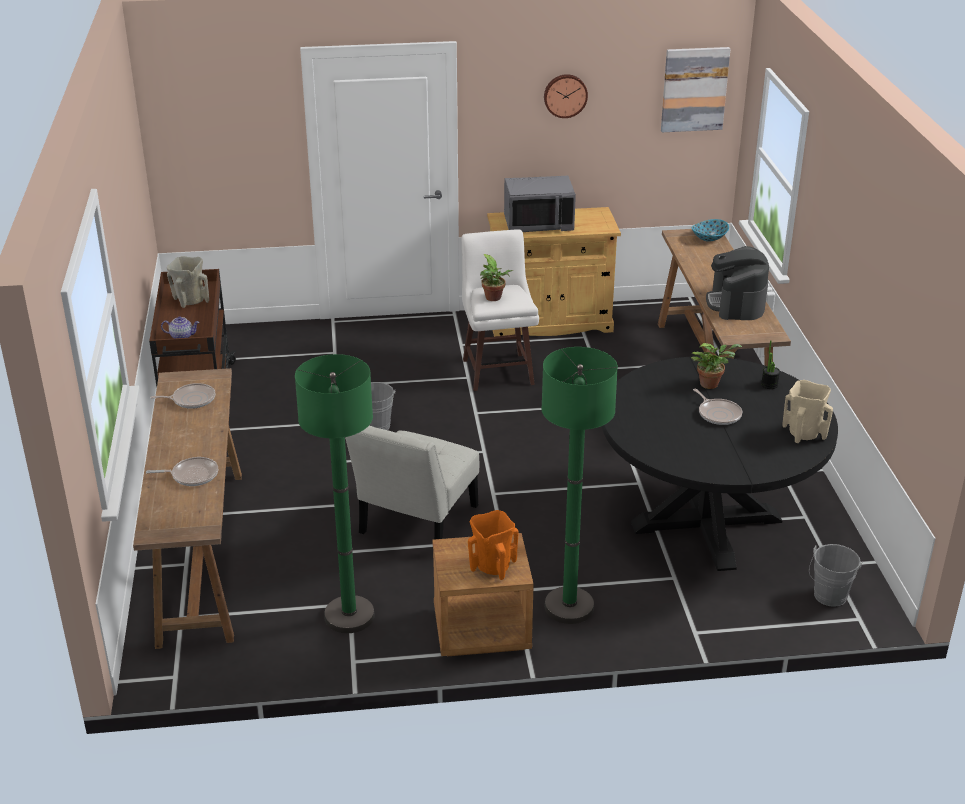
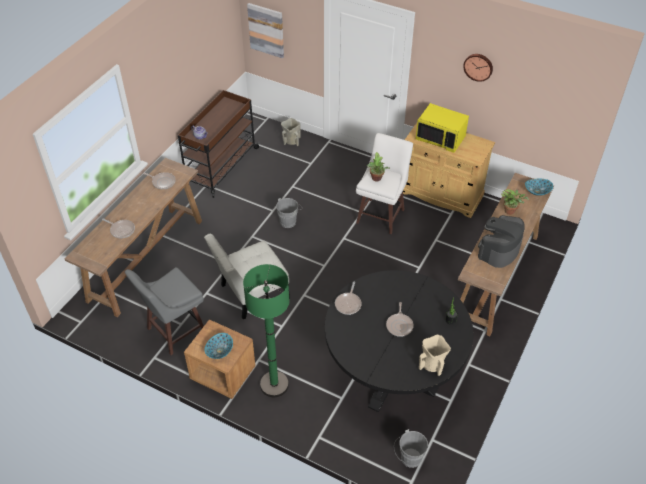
camera: 35 degrees right, 15 degrees up
(190, 301) = (225, 113): beige vase -> beige vase (291, 141)
(349, 616) = (175, 331): green floor lamp -> grey stool
(492, 566) = (220, 351): orange vase -> bowl
(538, 223) = (441, 138): grey microwave -> yellow microwave
(629, 420) = (348, 304): none -> frying pan
(694, 89) = (566, 92): picture -> picture (266, 30)
(711, 383) = (418, 302): potted plant -> potted plant (511, 211)

